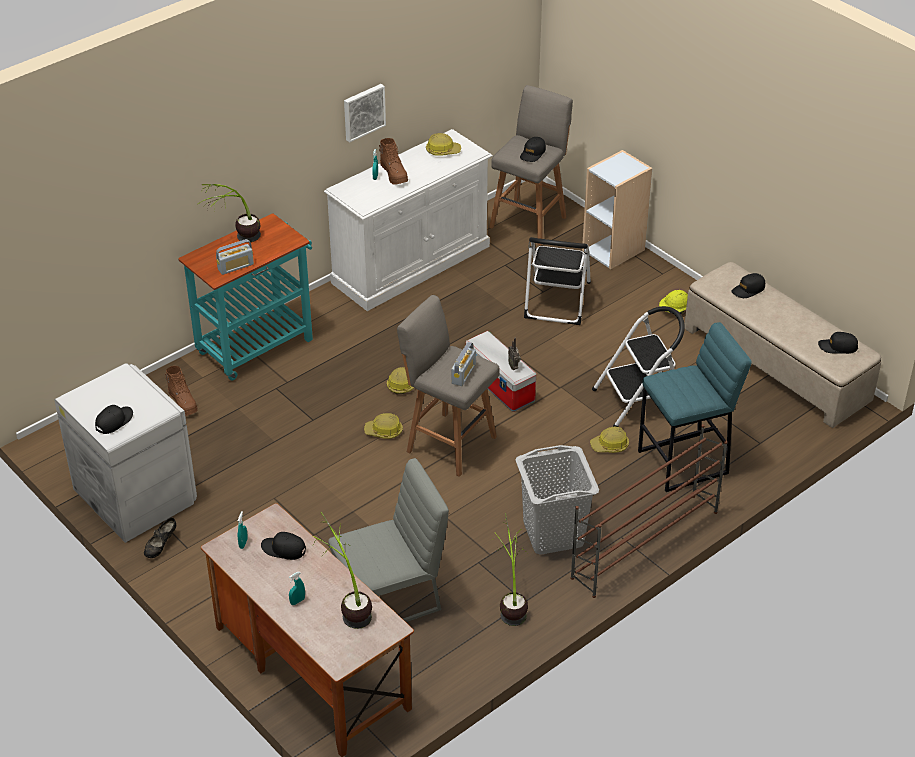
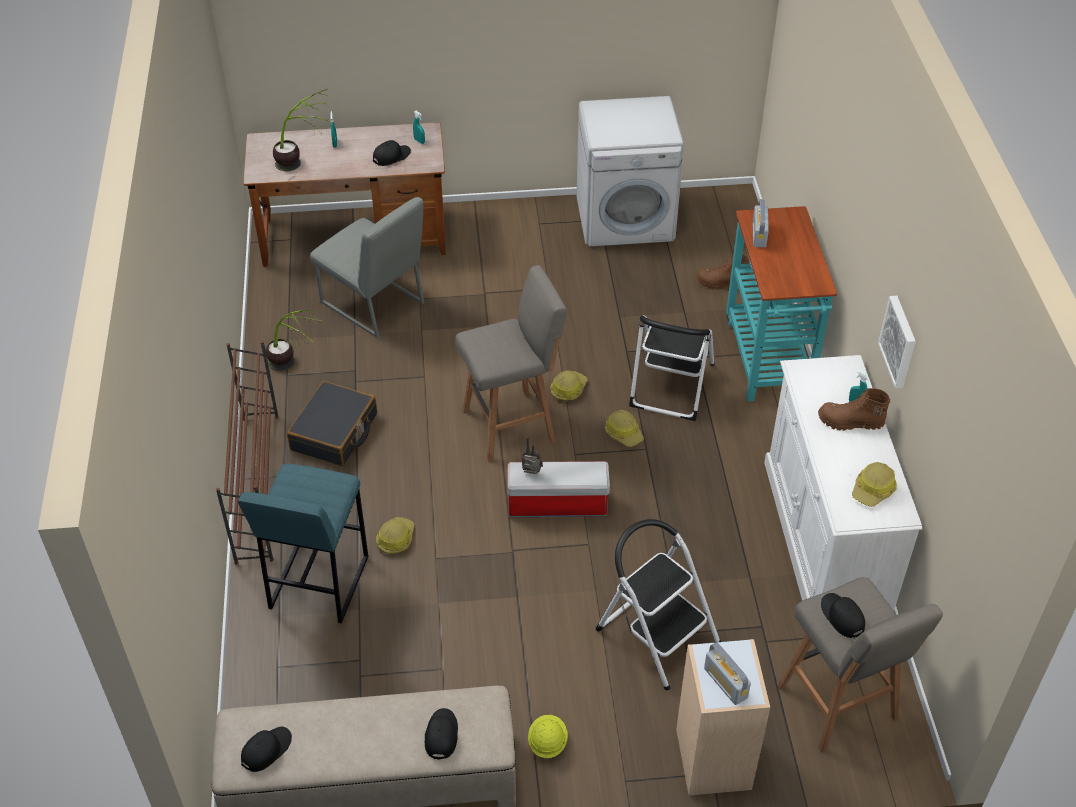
camera: 125 degrees right, 5 degrees up
(114, 421) = (610, 113): black cap -> none
(161, 546) = (554, 212): black shoe -> none
(236, 240) = (805, 251): potted plant -> none
(390, 598) = (374, 304): grey chair -> grey chair turned 60 degrees counterclockwise
(463, 374) = (487, 344): radio -> radio (725, 683)
(553, 534) = (334, 433): grey laundry basket -> black suitcase
(641, 401) = (431, 606): step ladder -> step ladder (670, 387)

